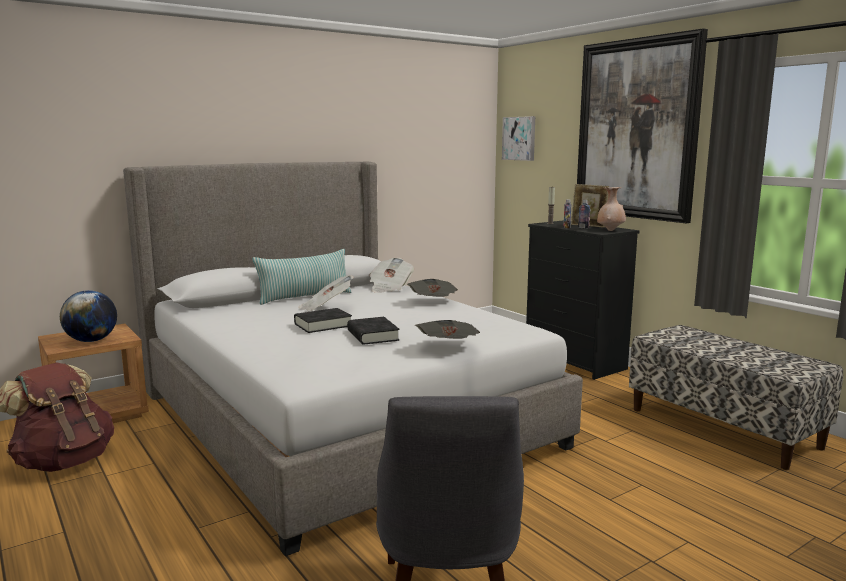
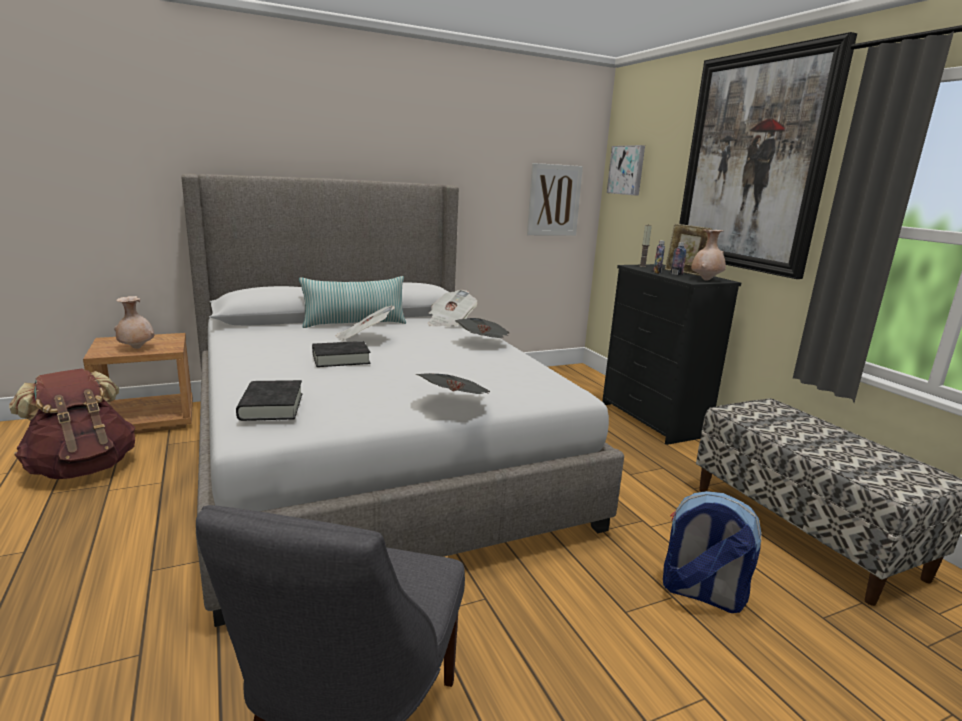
camera: 10 degrees right, 5 degrees up
(91, 341) = (137, 348): globe -> beige vase
(372, 335) = (381, 378): black book -> black book (271, 406)
(455, 169) = (554, 200): none -> picture
(661, 480) = (701, 594): none -> backpack

